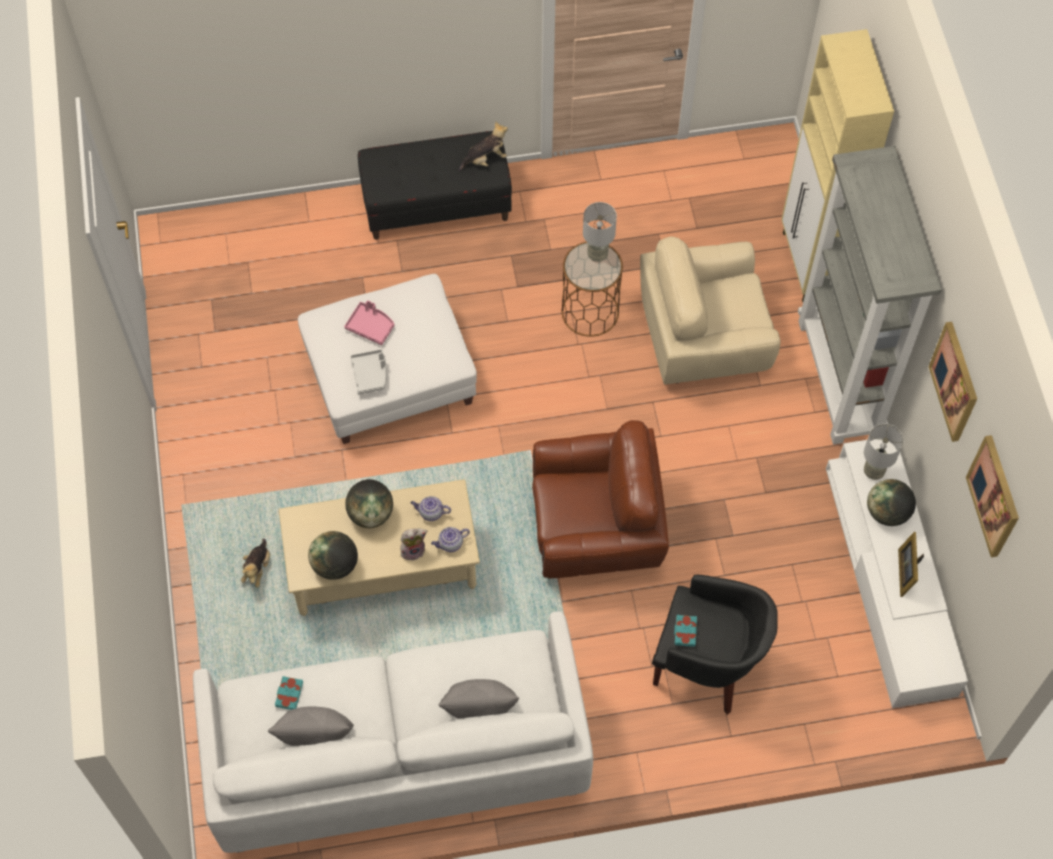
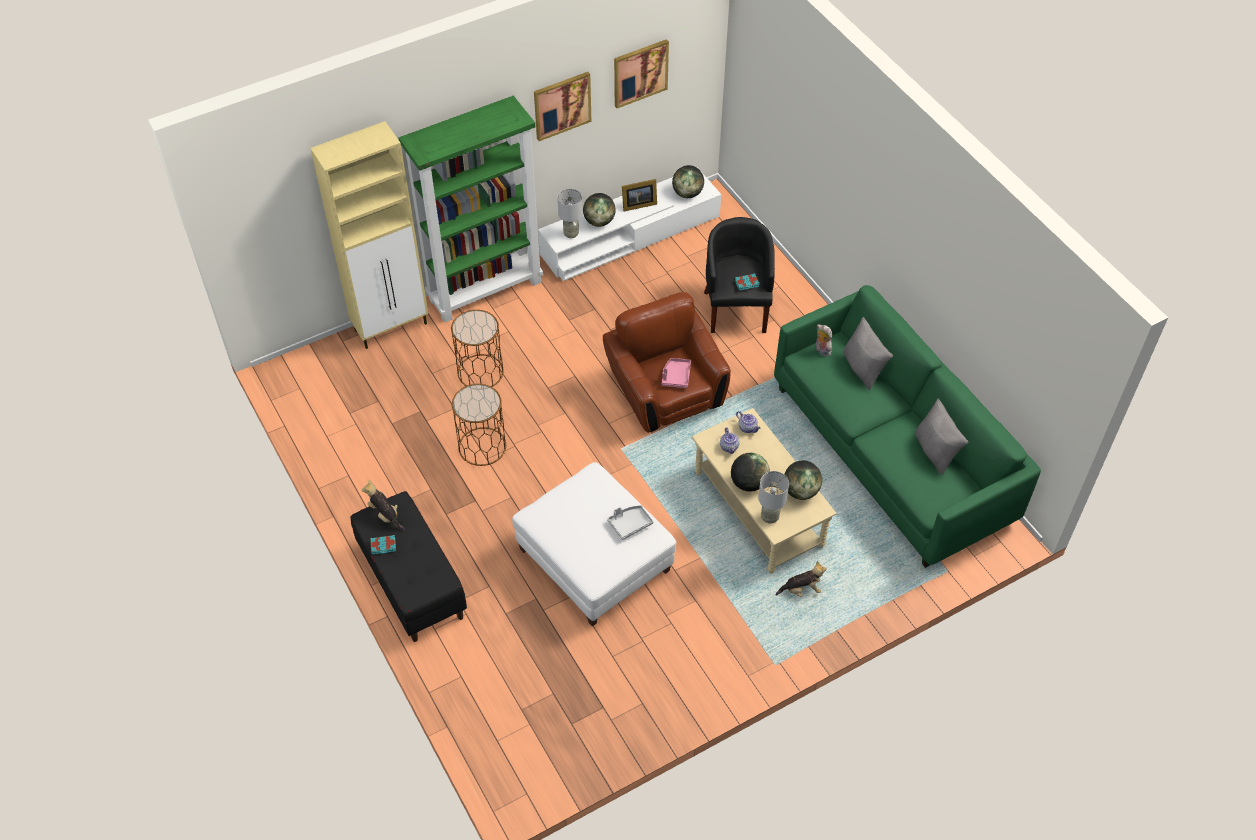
camera: 110 degrees left, 10 degrees down
(288, 694) = (916, 476): turquoise book -> turquoise book (383, 546)
(371, 326) = (585, 538): pink tray -> pink tray (676, 376)
(397, 754) = (891, 453): white sofa -> green sofa
(413, 550) = (764, 448): plush toy -> plush toy (821, 350)
(598, 255) = (465, 402): grey table lamp -> grey table lamp (770, 517)
(703, 338) = (480, 372): beige armchair -> brown side table
(840, 379) = (485, 290): grey bookcase -> green bookcase
(913, 646) = (687, 193): none -> globe

